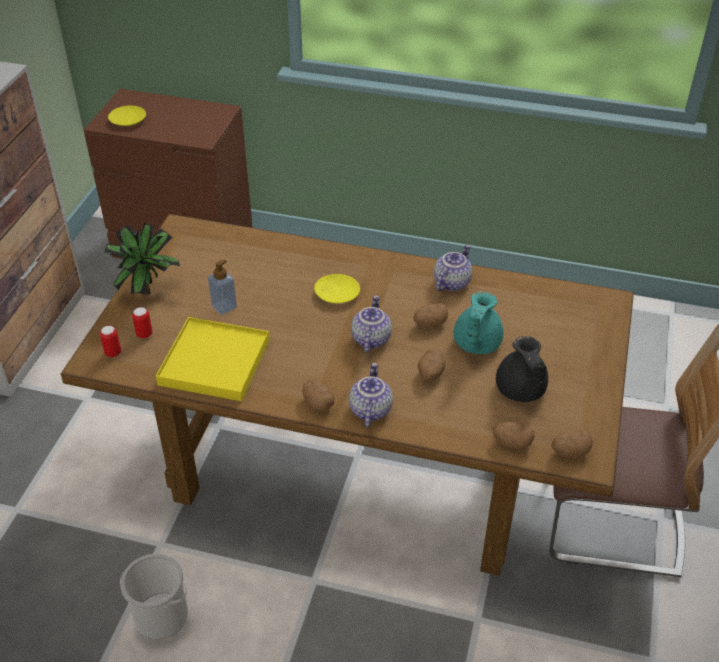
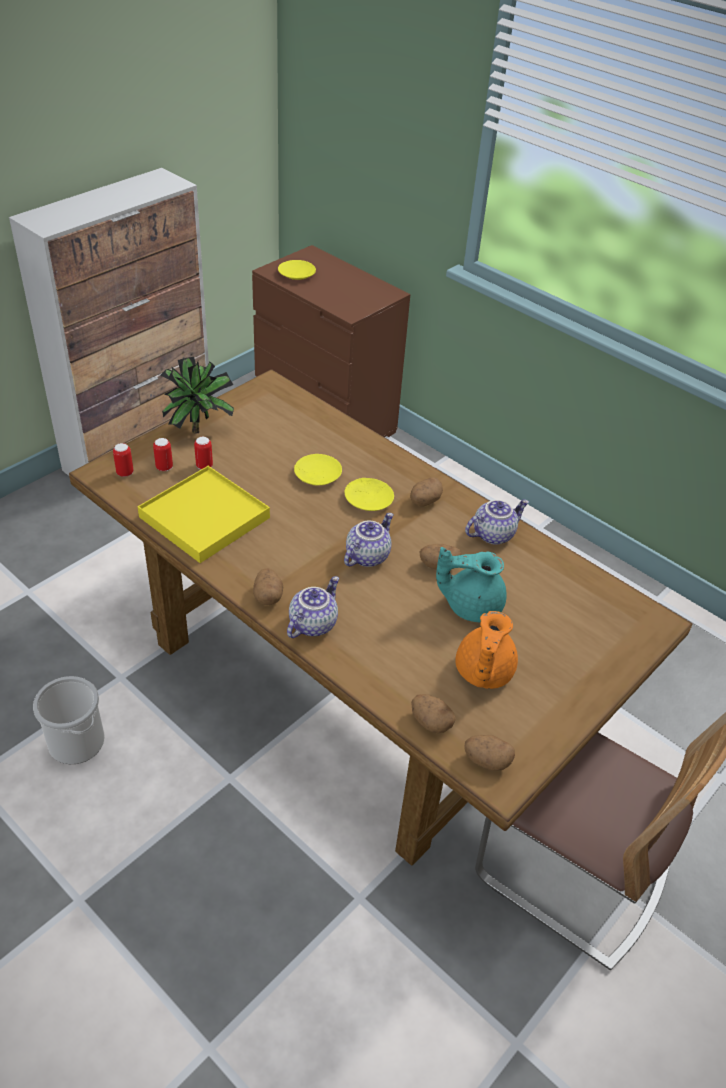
camera: 25 degrees right, 0 degrees up
(179, 319) = (204, 466): none -> can
(224, 306) = (253, 470): soap dispenser -> none
(280, 289) = (317, 475): none -> yellow plate
(430, 374) = (400, 615): potato -> potato (424, 501)
(475, 344) = (471, 605): turquoise teapot -> turquoise teapot turned 45 degrees clockwise
(520, 390) = (482, 672): black teapot -> orange teapot

